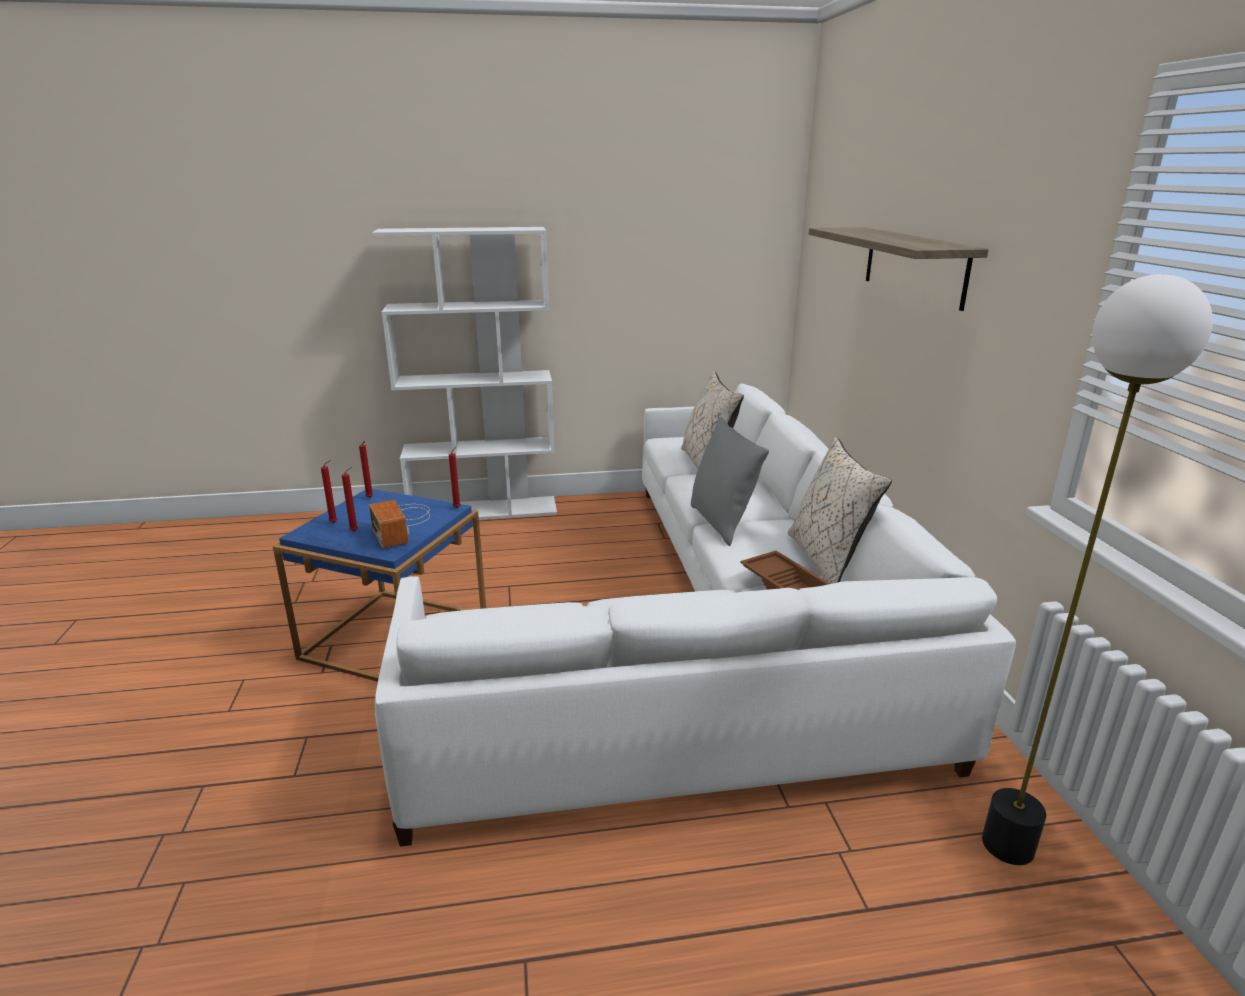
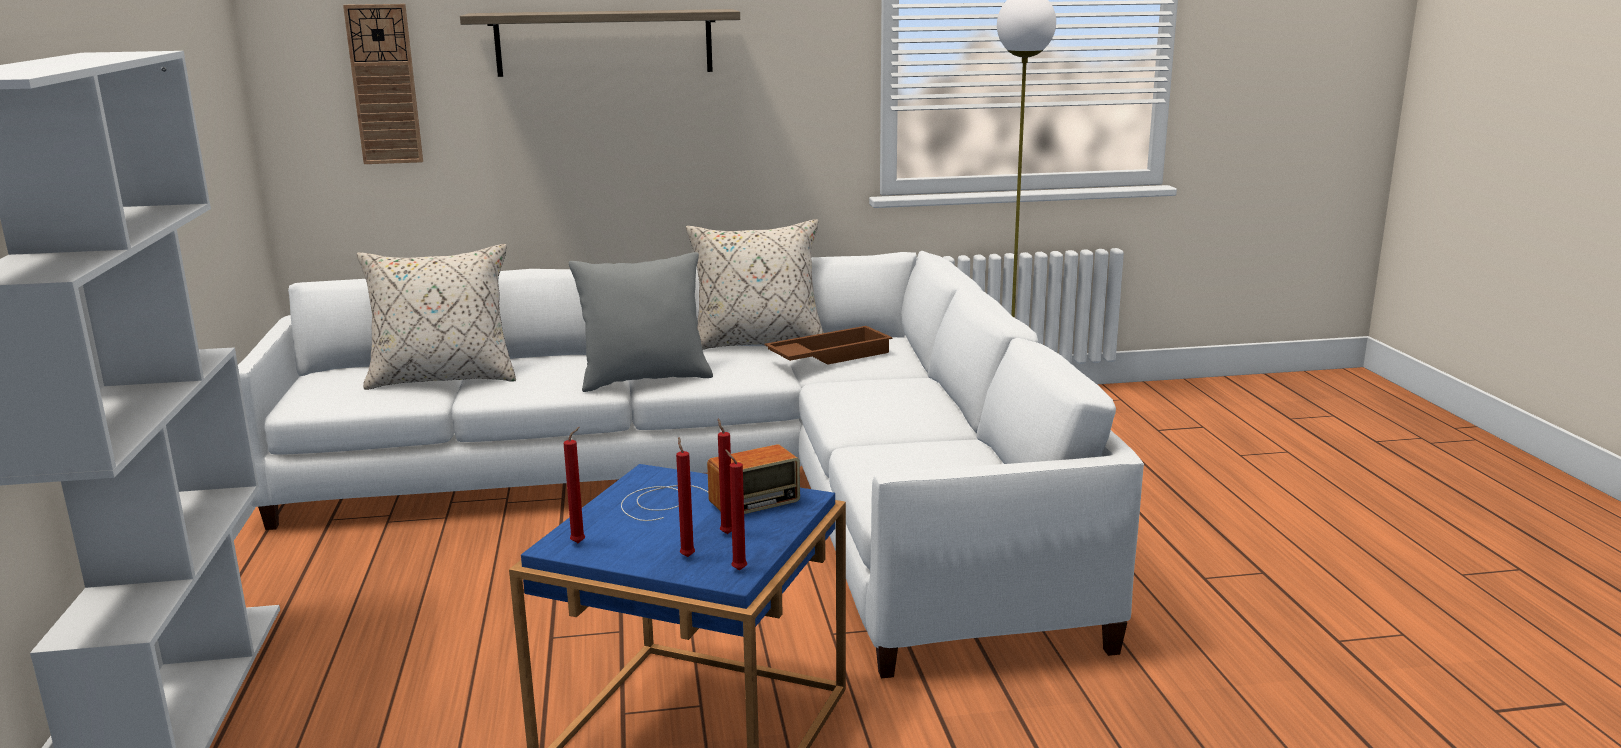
camera: 90 degrees left, 5 degrees down
(458, 507) = (646, 470): red candle -> red candle (737, 569)
(831, 273) = (384, 85): none -> wall clock

